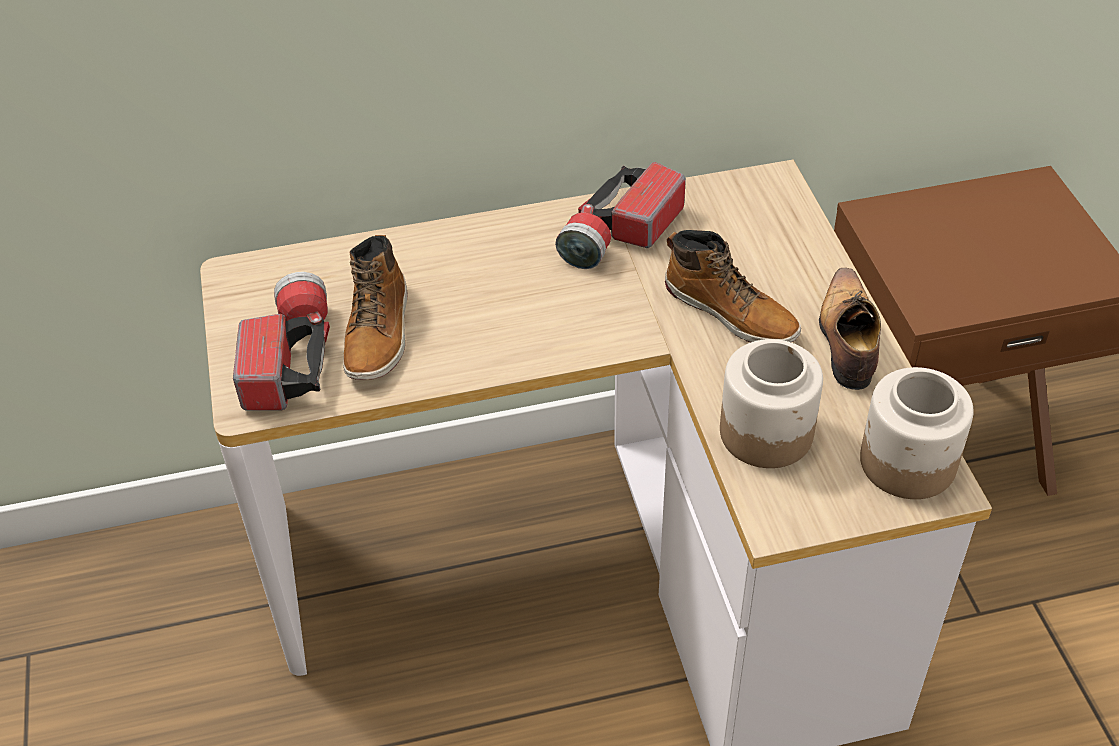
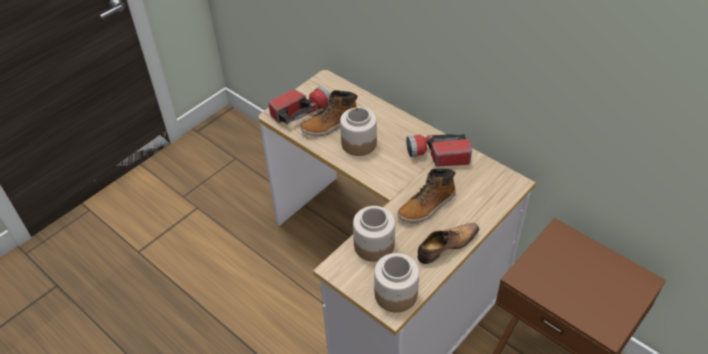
camera: 55 degrees right, 0 degrees up
(477, 319) = (358, 143): none -> jar
(731, 312) = (427, 206): boot -> boot turned 45 degrees clockwise

